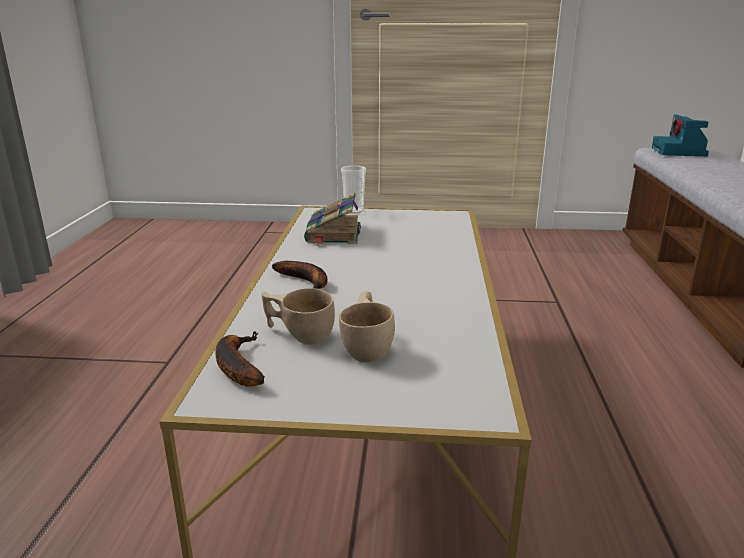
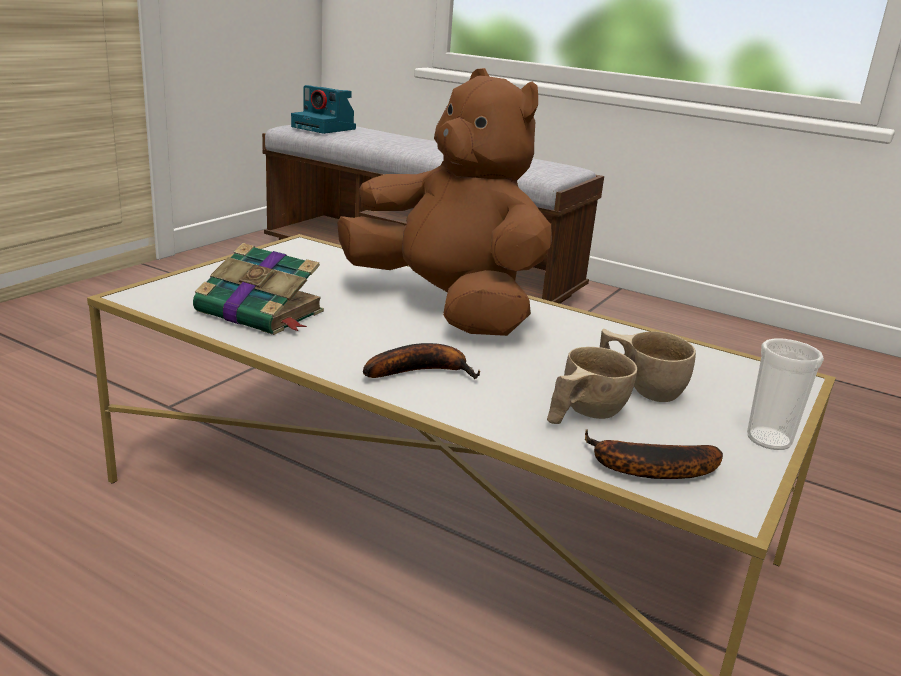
camera: 65 degrees left, 0 degrees up
(354, 211) = (188, 278): cup -> cup (768, 439)
(419, 267) = (447, 307): none -> brown plush toy

